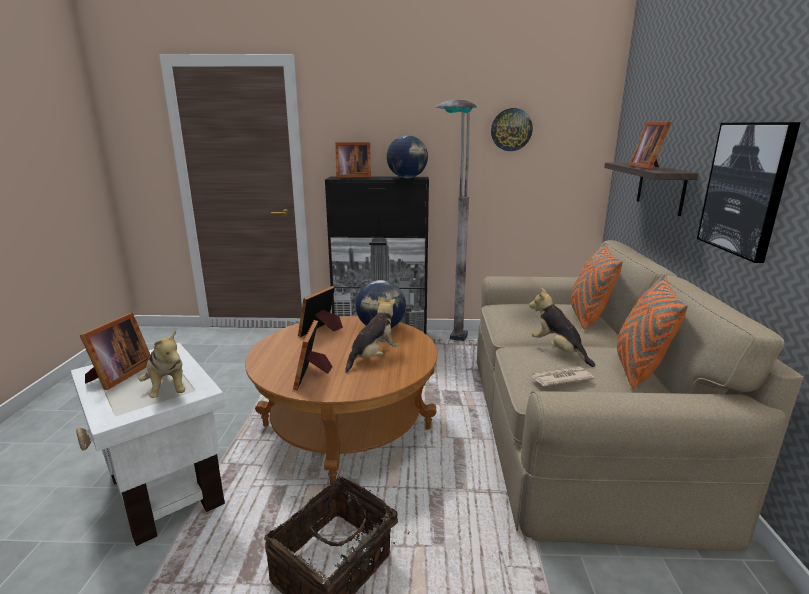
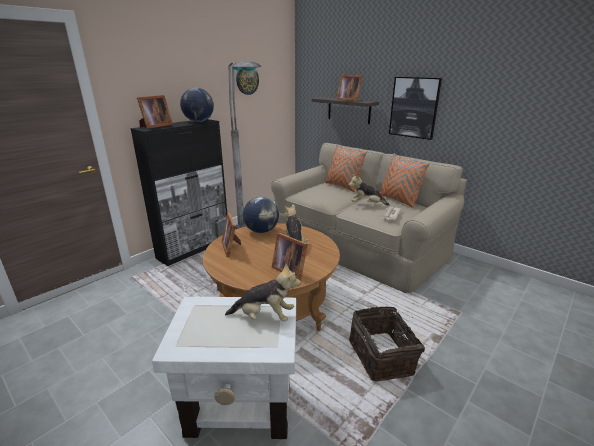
camera: 50 degrees left, 5 degrees up
(118, 375) = (209, 334): picture frame -> none

